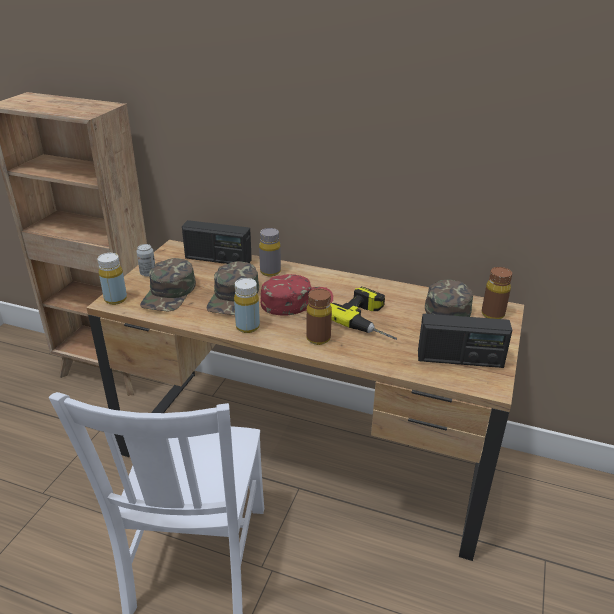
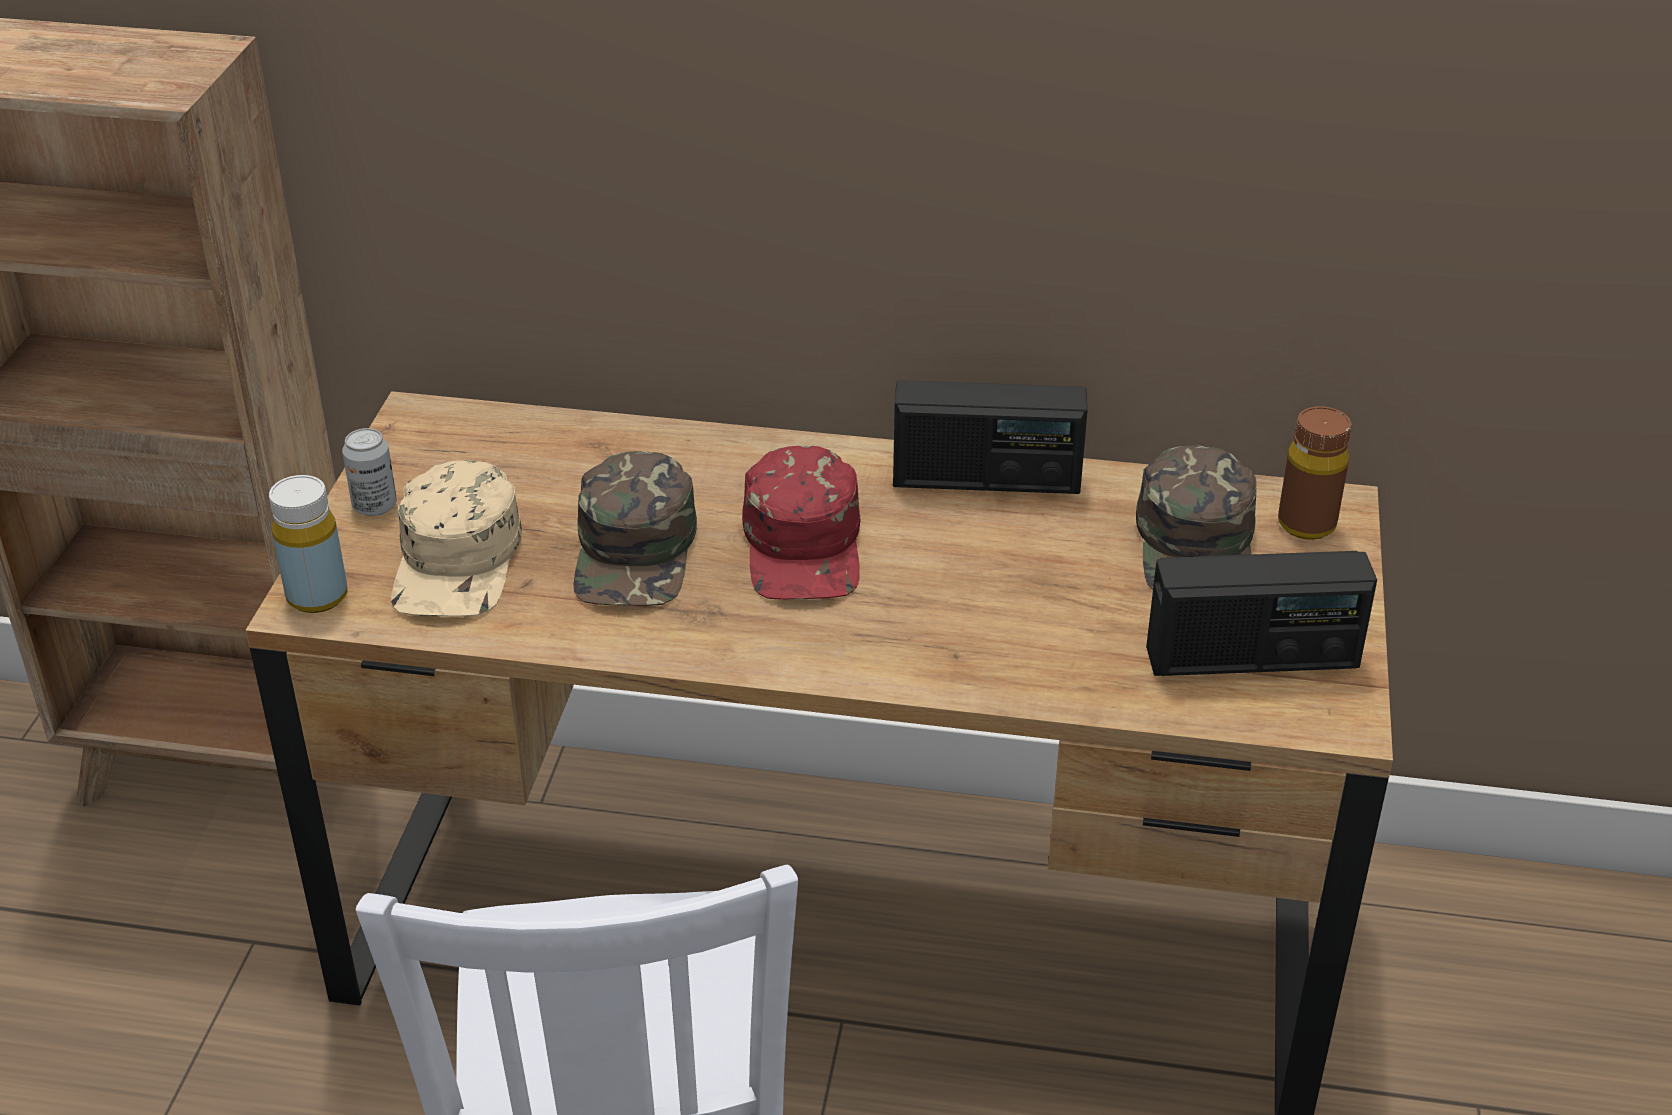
camera: 10 degrees left, 5 degrees up
(169, 293) = (458, 561): green cap -> beige cap
(218, 259) = (552, 440): radio -> radio (986, 479)
(247, 327) = (702, 635): yellow bottle -> none
(270, 272) = (708, 464): grey bottle -> none
(296, 301) = (805, 545): red cap -> red cap turned 120 degrees clockwise
(318, 338) = (892, 645): brown bottle -> none
(371, 320) = (1010, 578): power drill -> none

